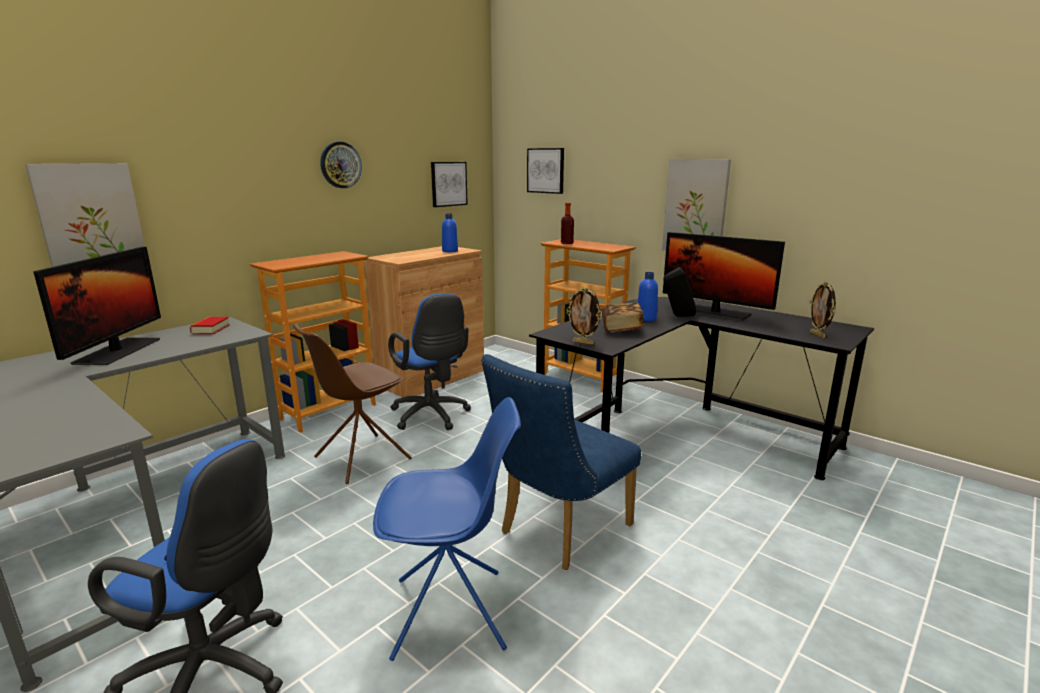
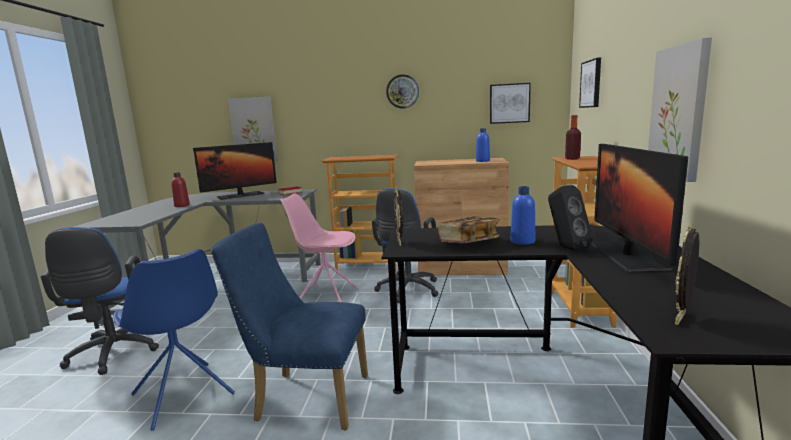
camera: 55 degrees right, 5 degrees down
(59, 392) = (182, 205): none -> red bottle
(360, 458) = (326, 297): brown chair -> pink chair

